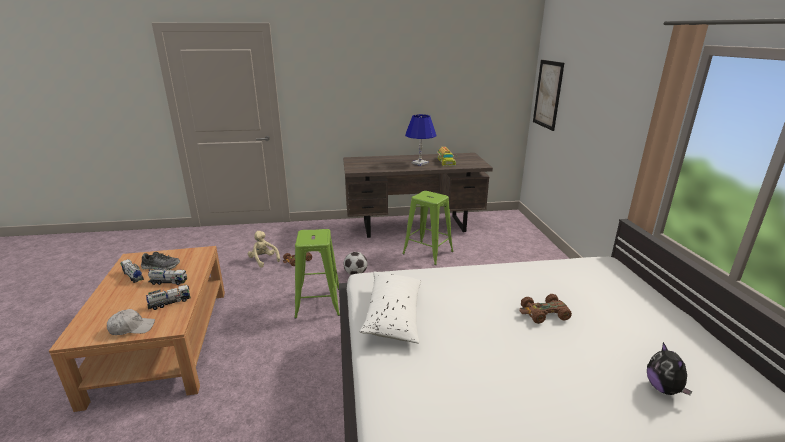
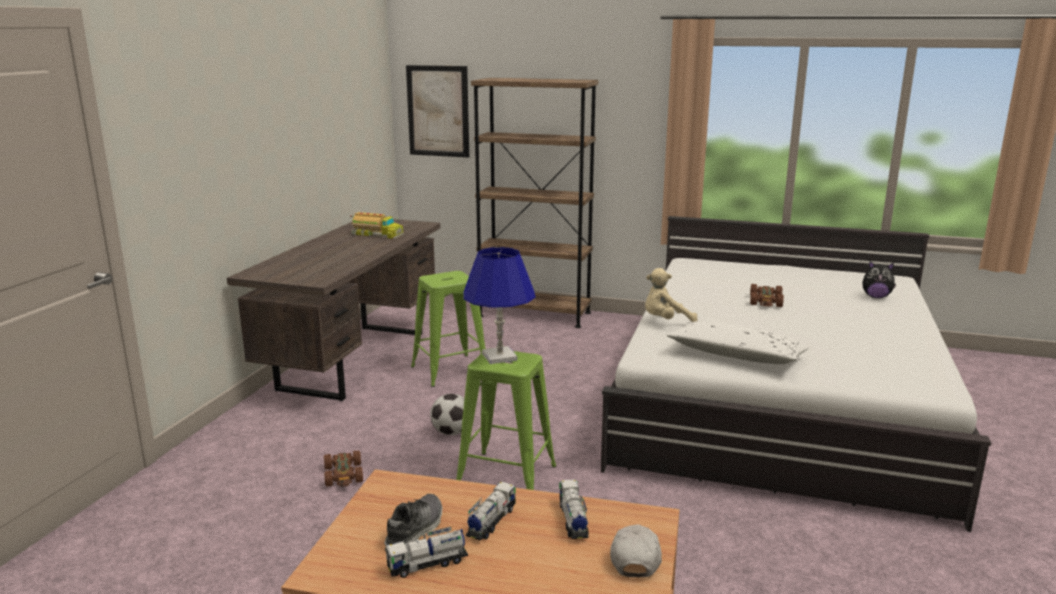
camera: 65 degrees left, 5 degrees down
(263, 260) = (297, 511): beige plush toy -> beige plush toy (665, 321)
(420, 163) = (357, 245): blue table lamp -> blue table lamp (499, 357)
(544, 255) = (534, 314): none -> brown bookcase

